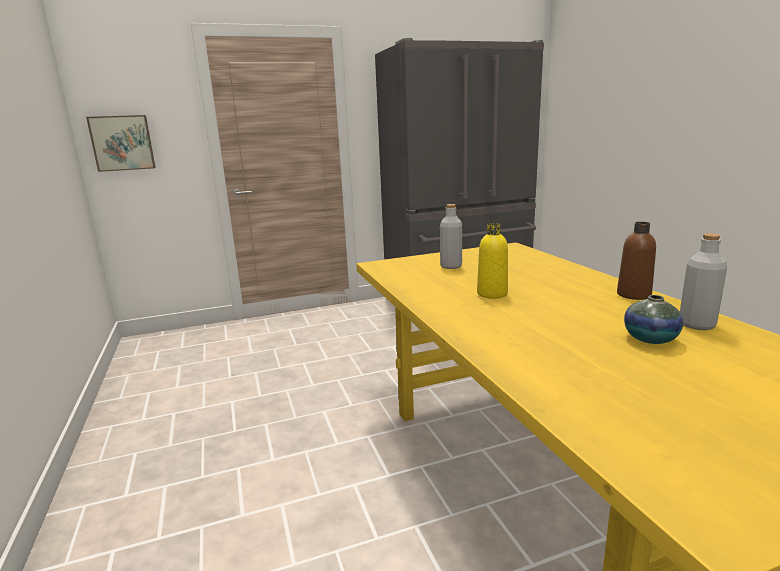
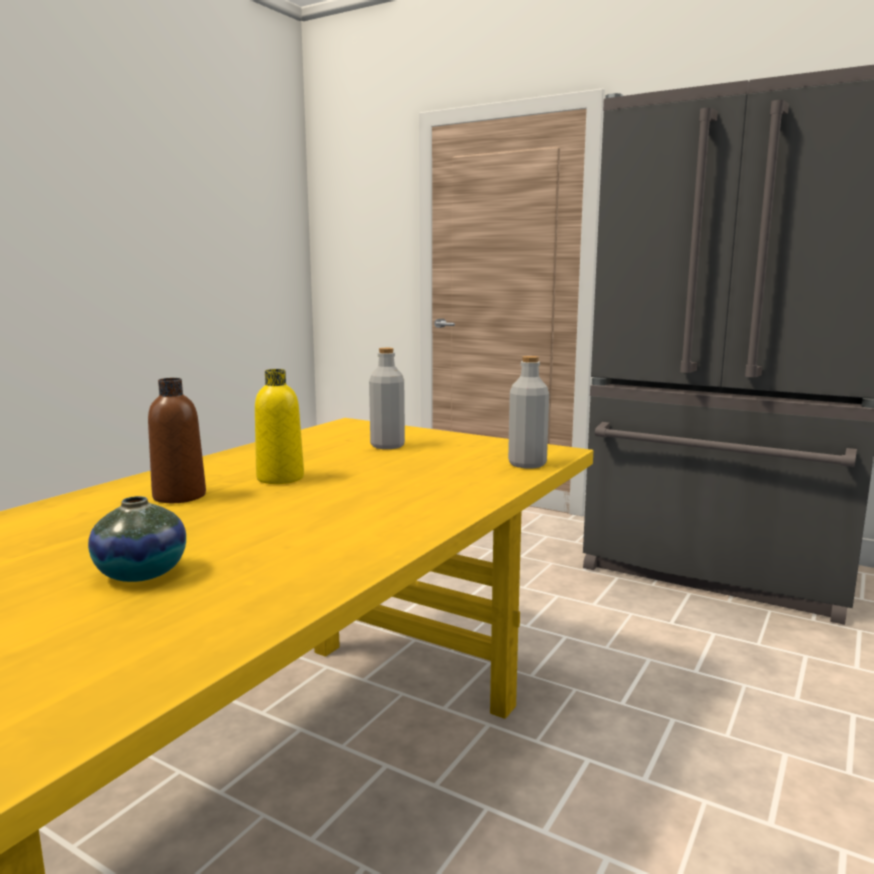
camera: 50 degrees right, 5 degrees down
(122, 143) = (344, 254): picture -> none
(633, 295) = (372, 543): brown bottle -> brown bottle (179, 496)
(697, 324) = (240, 596): grey bottle -> grey bottle (527, 464)

